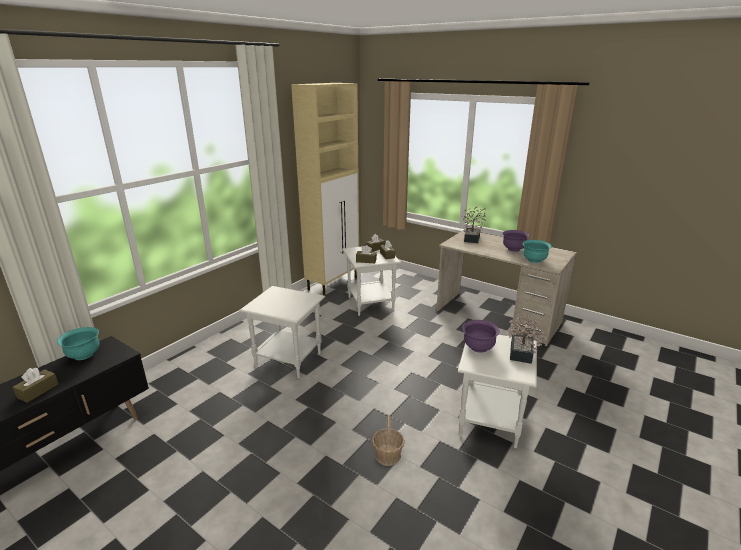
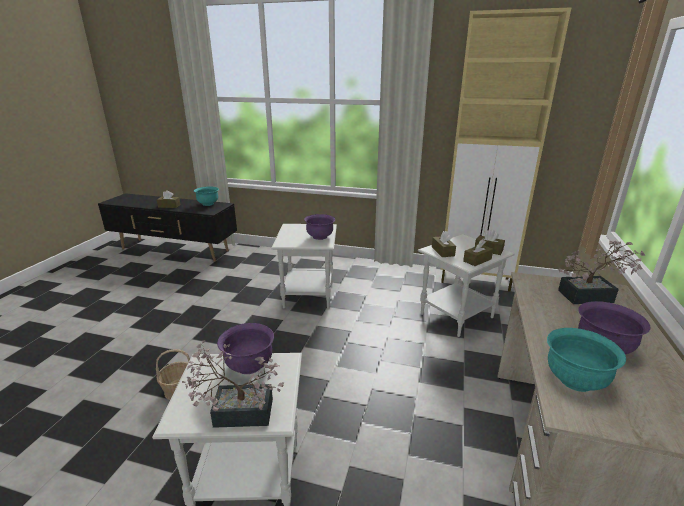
camera: 70 degrees right, 0 degrees up
(296, 296) = (320, 237): none -> purple bowl

